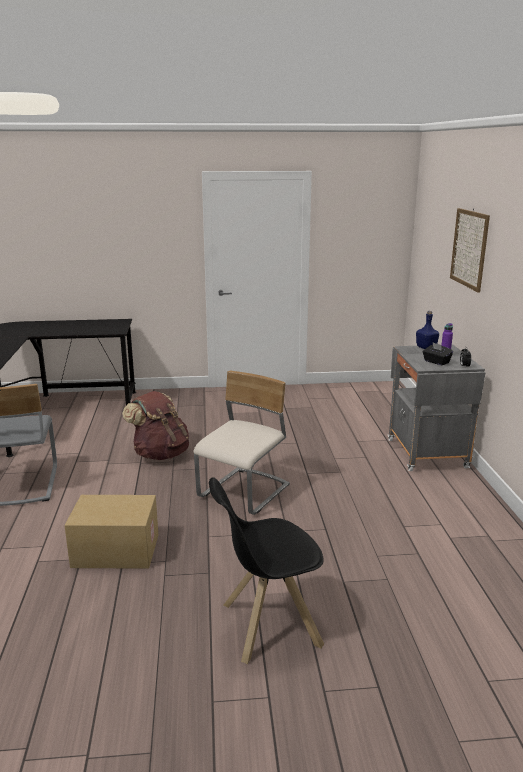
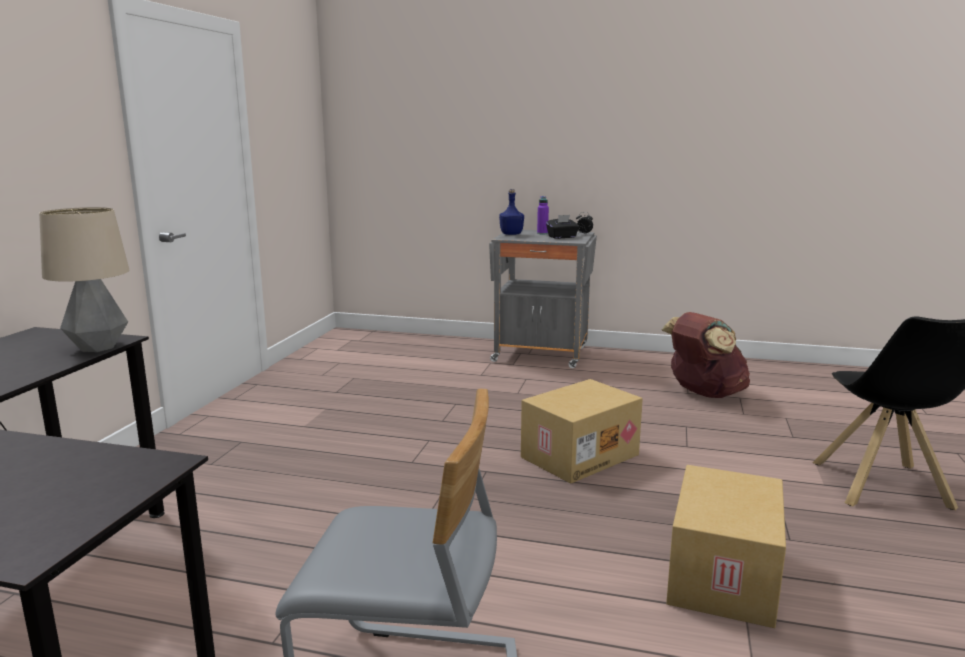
camera: 70 degrees left, 5 degrees down
(107, 332) = (97, 347): none -> table lamp
(160, 454) = (402, 502): brown backpack -> brown backpack (704, 393)
(245, 492) = (579, 455): beige chair -> cardboard box
(469, 247) = (507, 115): picture -> none

